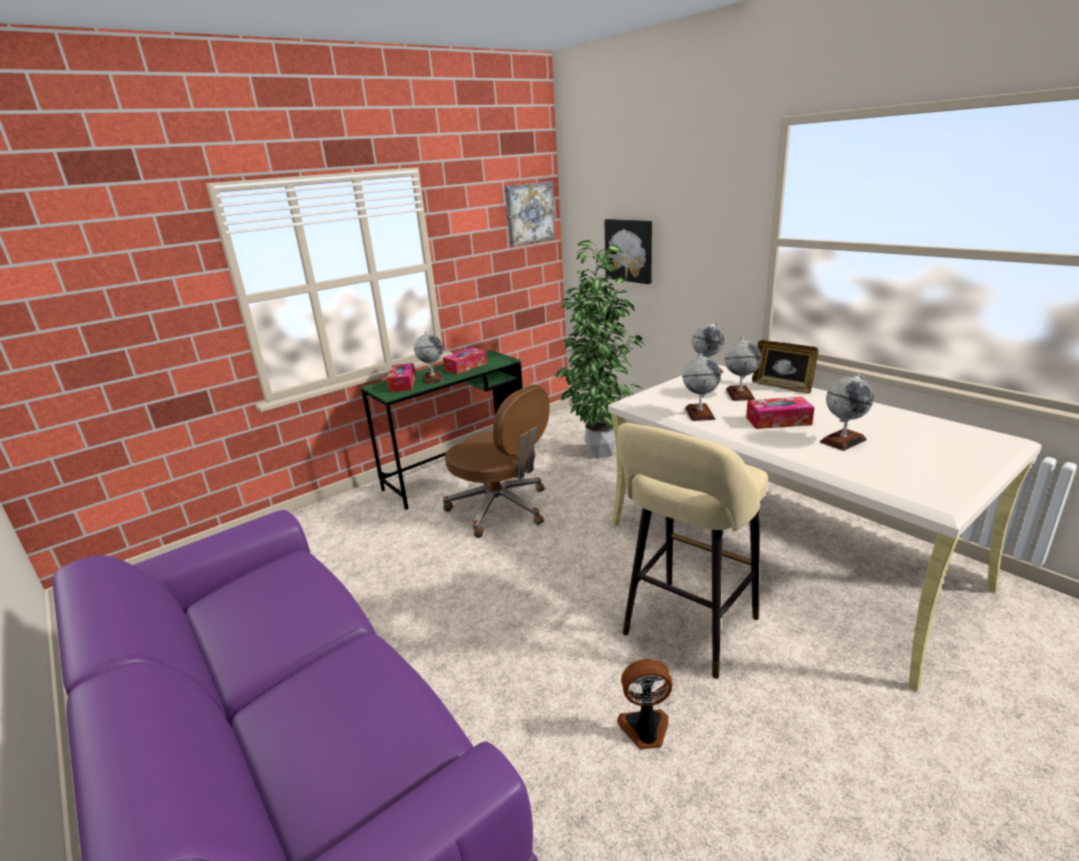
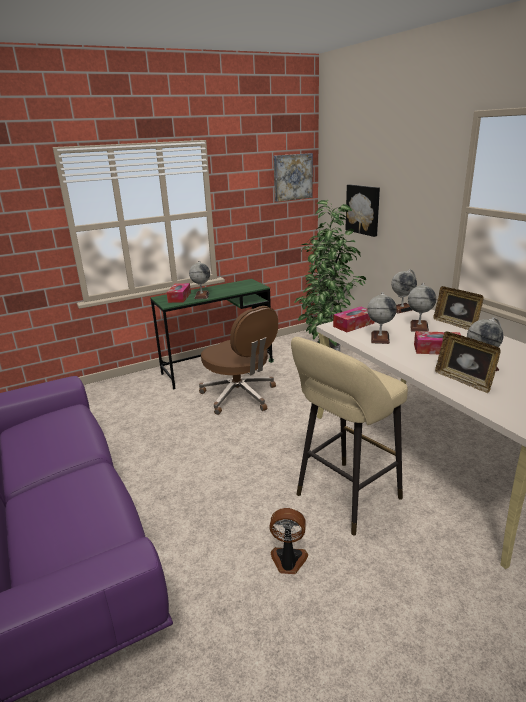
camera: 10 degrees right, 0 degrees up
(466, 366) = (228, 289): tissue box -> tissue box (353, 325)
(833, 458) = (464, 381): none -> picture frame

